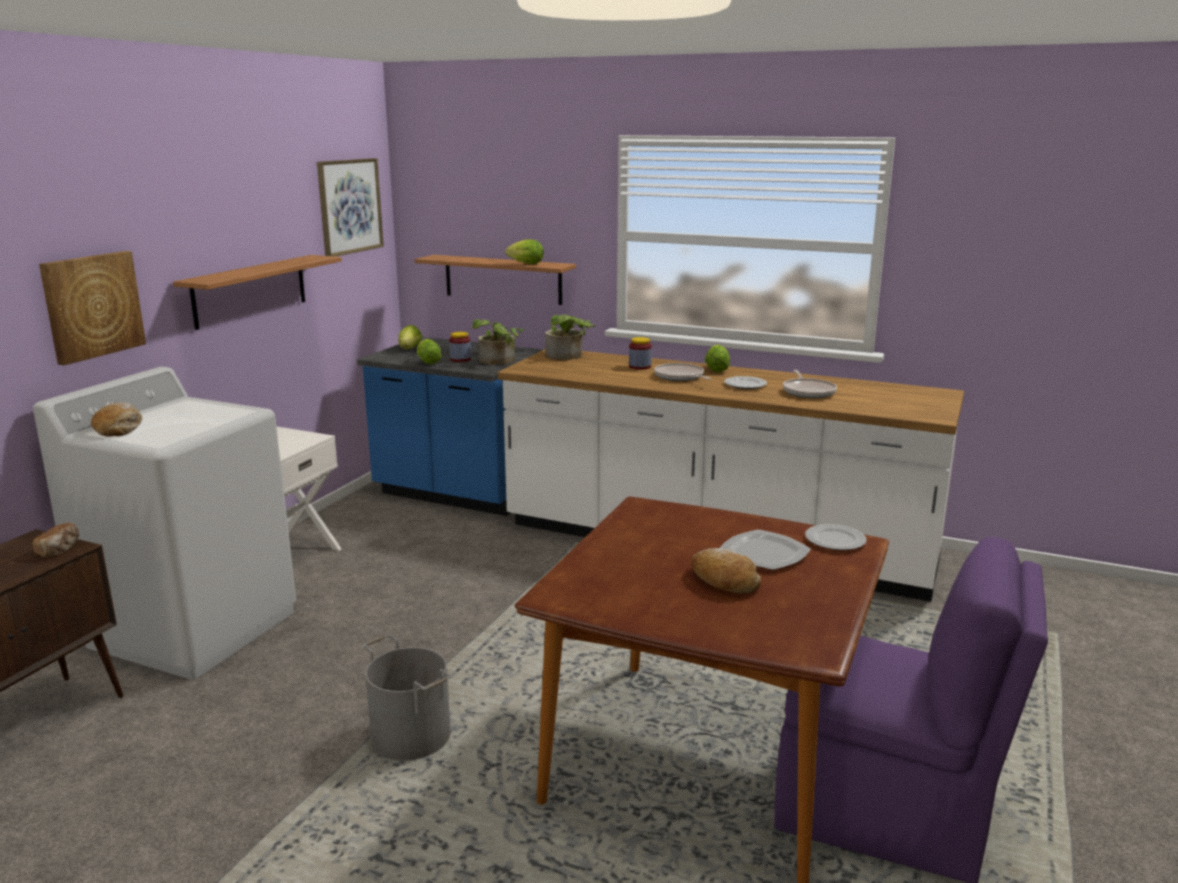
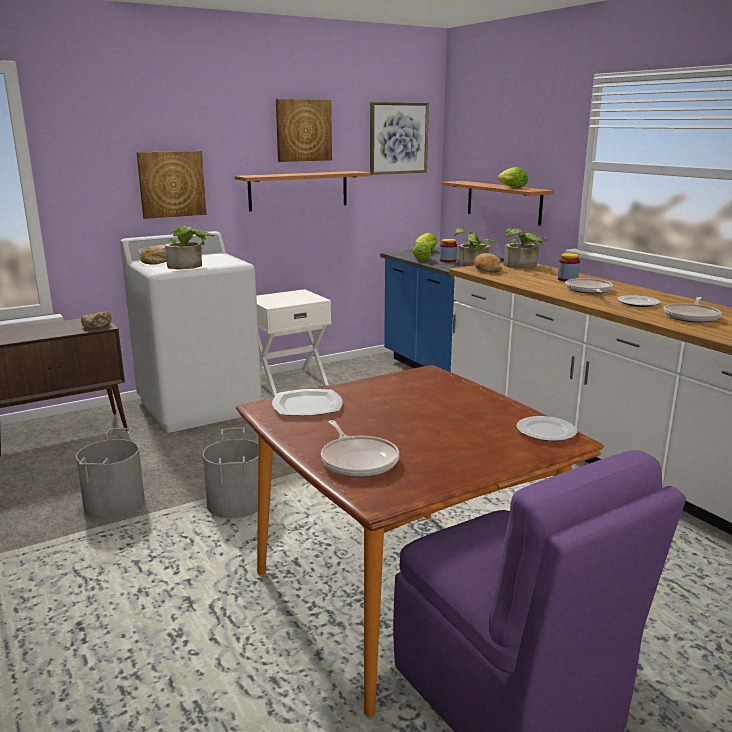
camera: 35 degrees right, 0 degrees up
(188, 428) = (189, 266): none -> potted plant
(246, 800) = (115, 504): none -> grey bucket
(248, 207) = (303, 130): none -> picture
(716, 369) = (633, 290): lettuce -> none
(723, 581) = (397, 432): bread -> bread (486, 269)
(740, 622) = (358, 460): none -> frying pan
(763, 553) = (465, 424): plate -> plate (306, 405)

